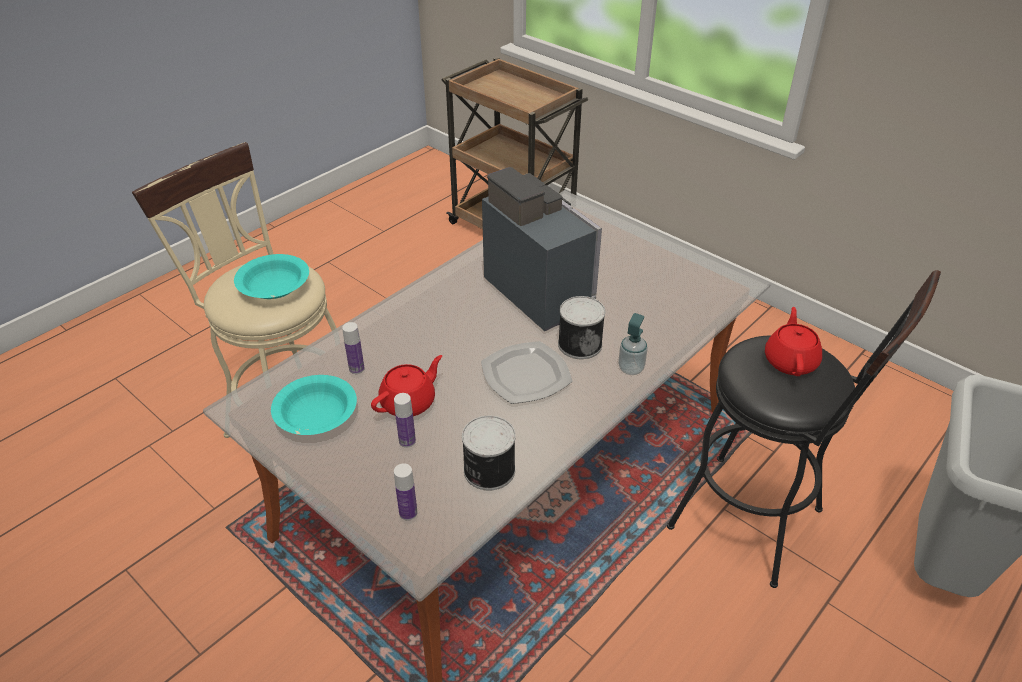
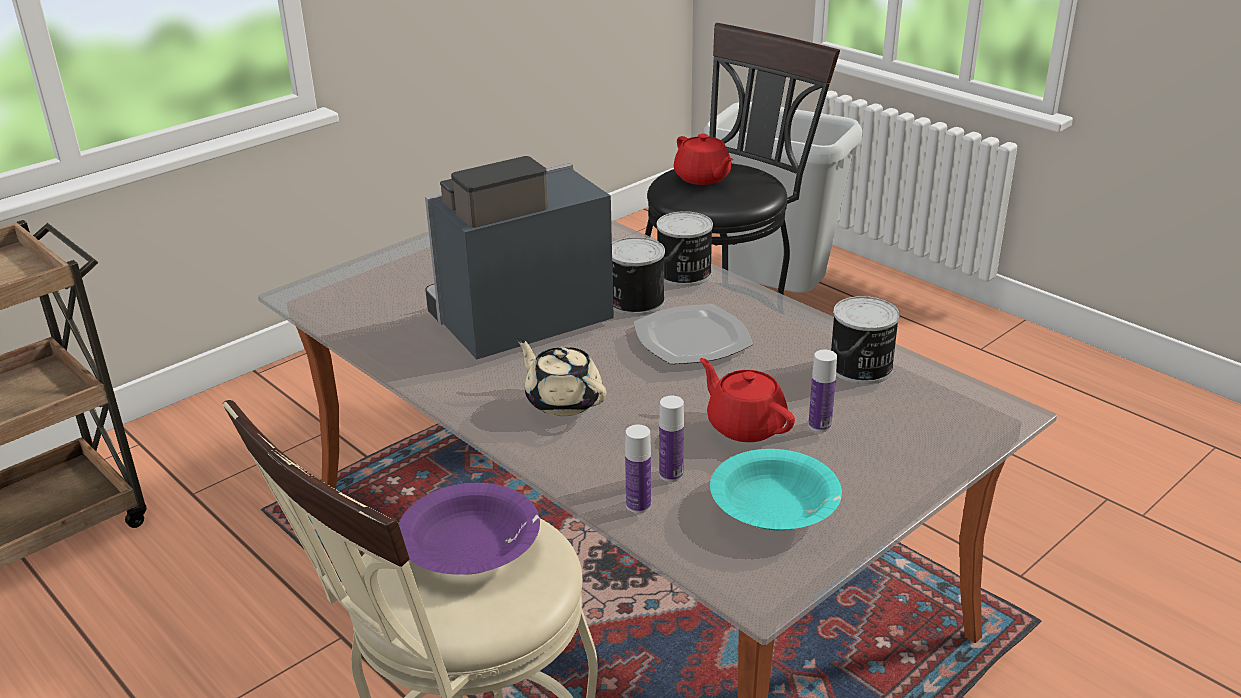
camera: 85 degrees left, 10 degrees down
(274, 286) = (471, 547): turquoise bowl -> purple bowl
(408, 513) = (940, 422): bottle -> bottle (638, 505)
(442, 319) = (563, 400): none -> beige teapot
(631, 368) = (684, 274): soap dispenser -> can
(790, 361) = (702, 178): red teapot -> red teapot turned 135 degrees counterclockwise

